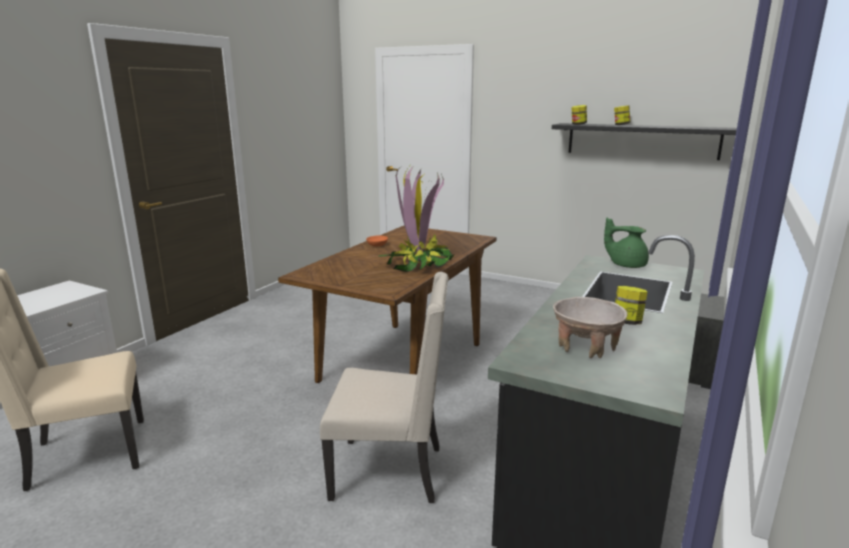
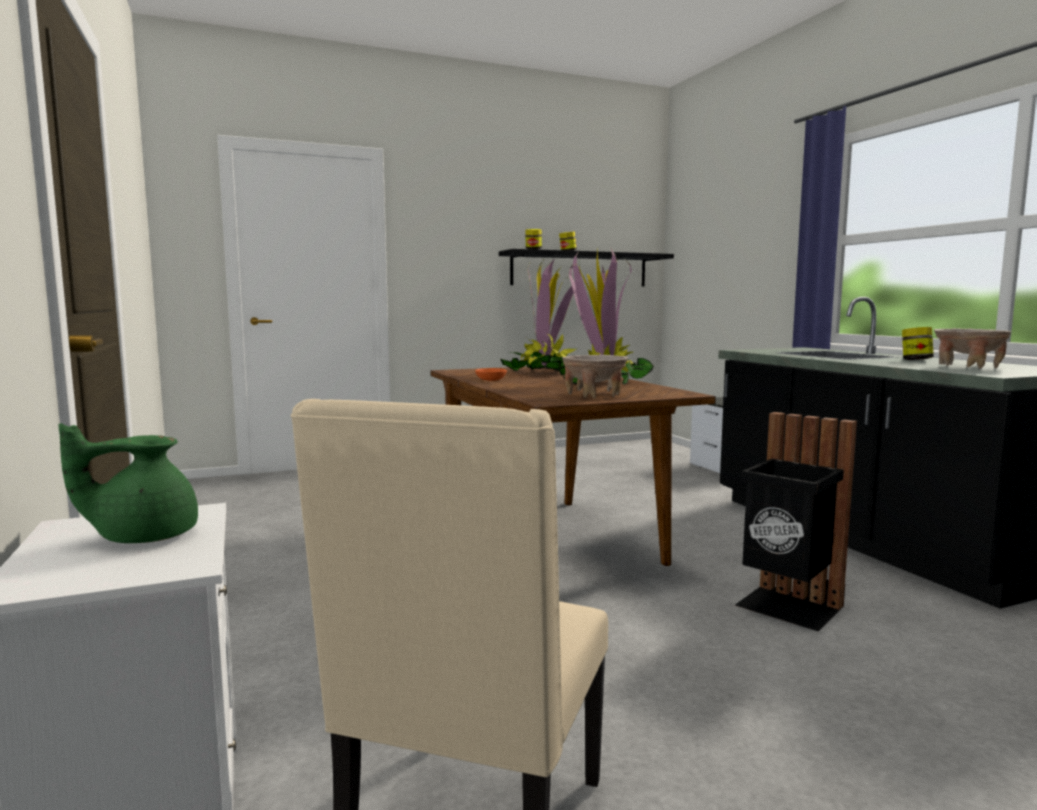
camera: 50 degrees left, 10 degrees down
(345, 276) = (594, 395): none -> beige bowl
(391, 471) = (787, 607): beige chair -> black trash can
(446, 243) = (546, 372): none -> potted plant
(626, 265) = (766, 349): green teapot -> green teapot (143, 536)

